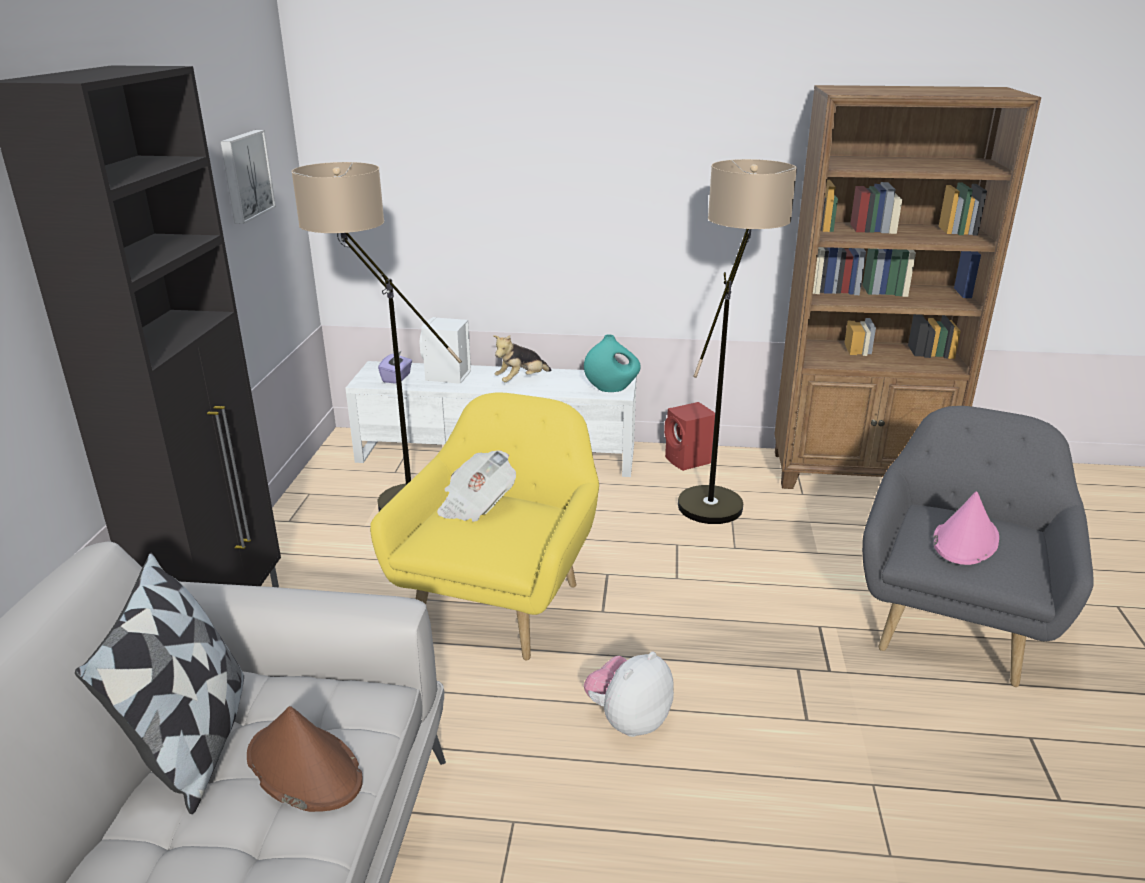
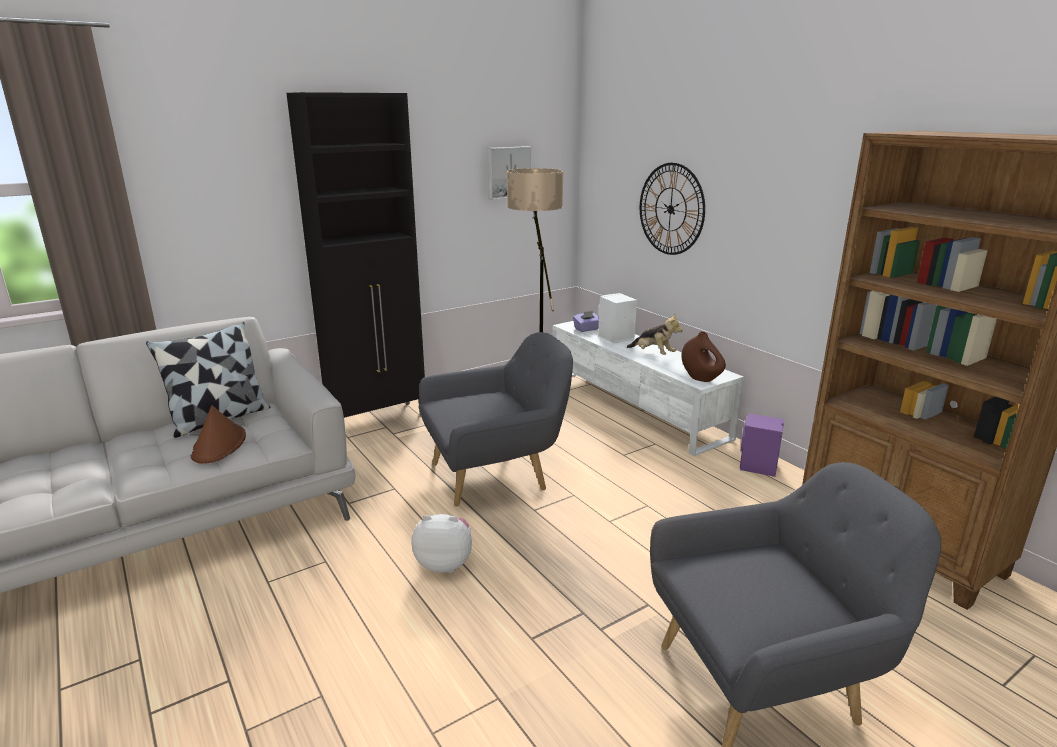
camera: 50 degrees right, 5 degrees down
(476, 505) = (490, 398): newspaper -> none
(492, 195) = (671, 209): none -> wall clock
(500, 601) = (495, 474): yellow armchair -> grey armchair
(521, 380) = (653, 354): plush toy -> plush toy turned 150 degrees counterclockwise
(611, 389) = (701, 378): turquoise vase -> brown vase
(689, 461) = (758, 467): red speaker -> purple speaker
(718, 495) = (738, 496): floor lamp -> none
(965, 540) = (748, 581): pink hat -> none

